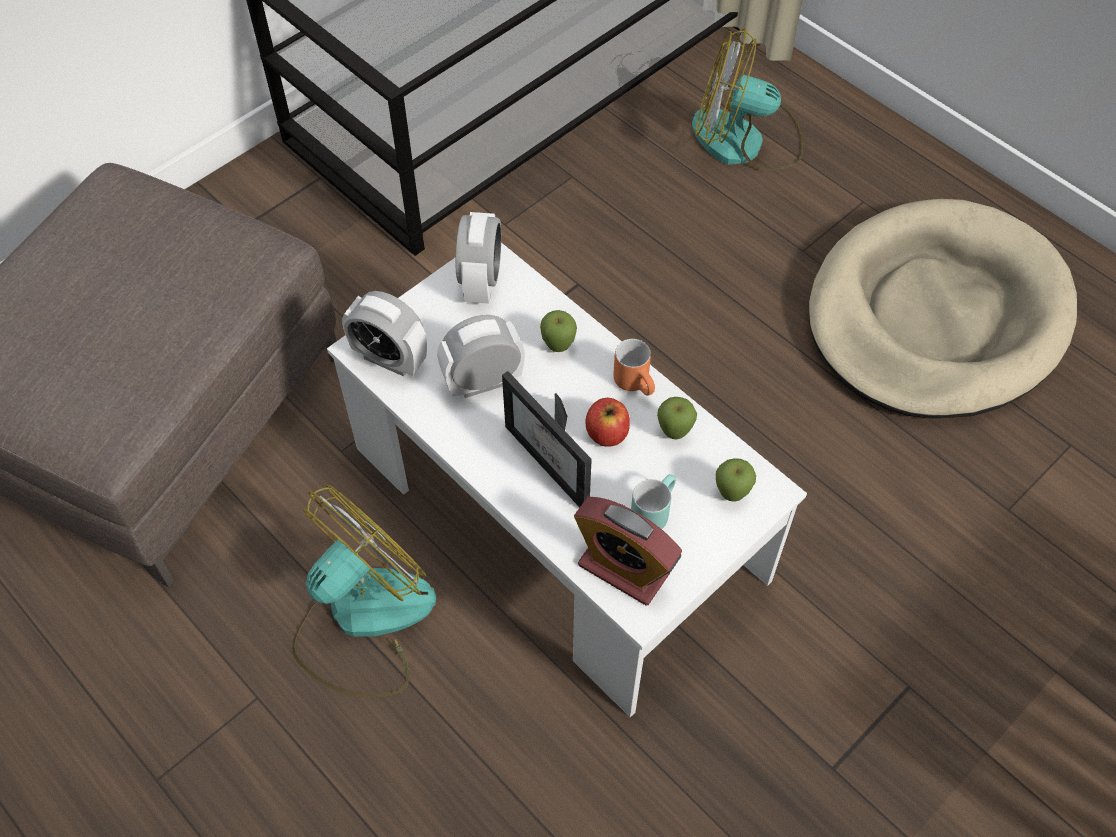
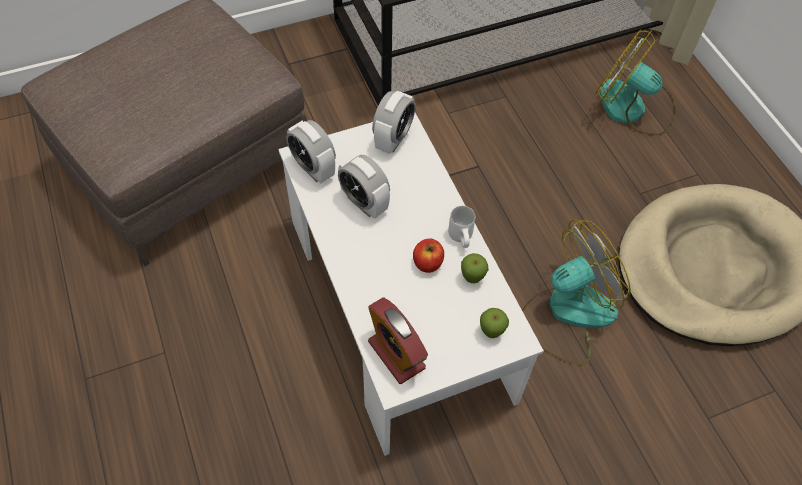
camera: 20 degrees right, 0 degrees up
(362, 620) = (247, 329): fan -> fan (567, 313)
(483, 382) = (364, 203): alarm clock -> alarm clock turned 135 degrees counterclockwise
(558, 347) = (422, 197): apple -> none
(558, 461) = (387, 270): picture frame -> none
(637, 383) = (463, 238): orange mug -> white mug
(652, 510) = (433, 323): turquoise mug -> none

